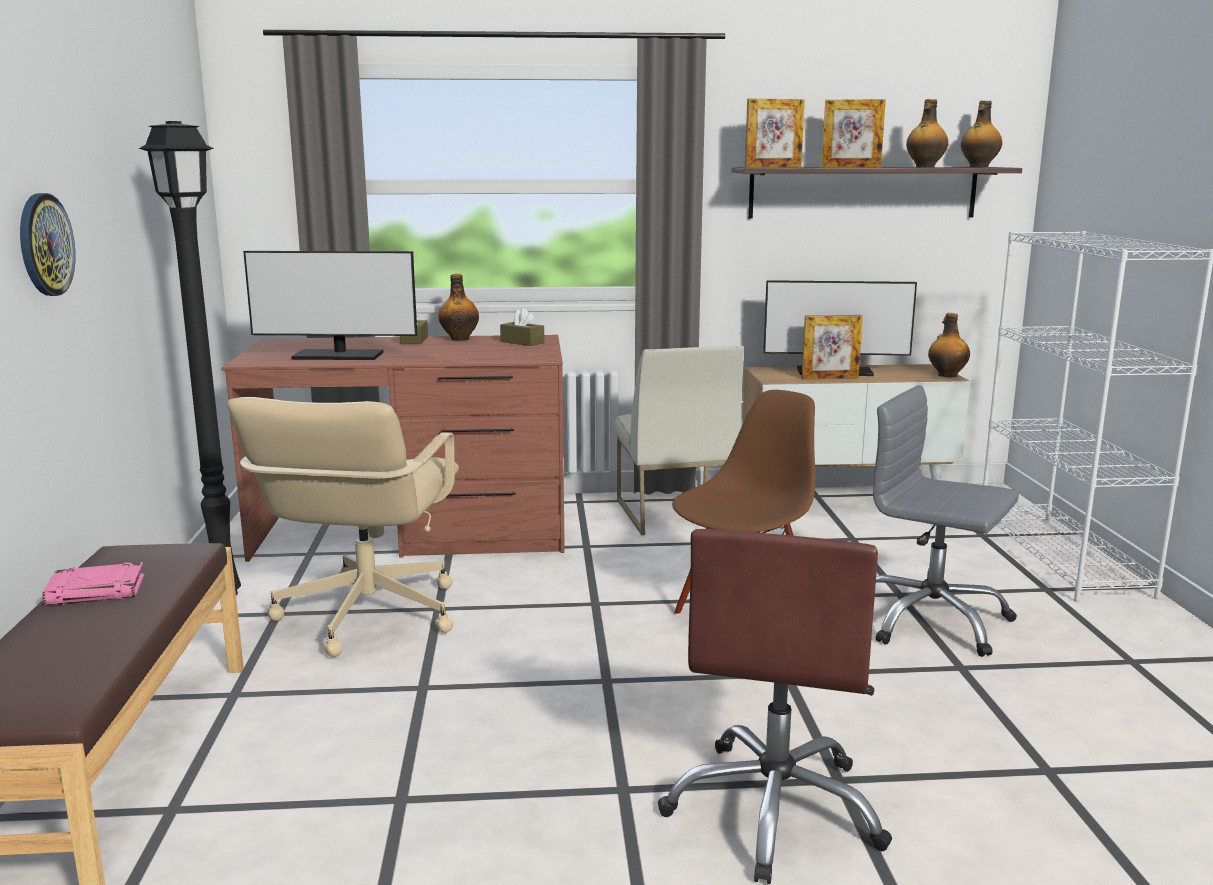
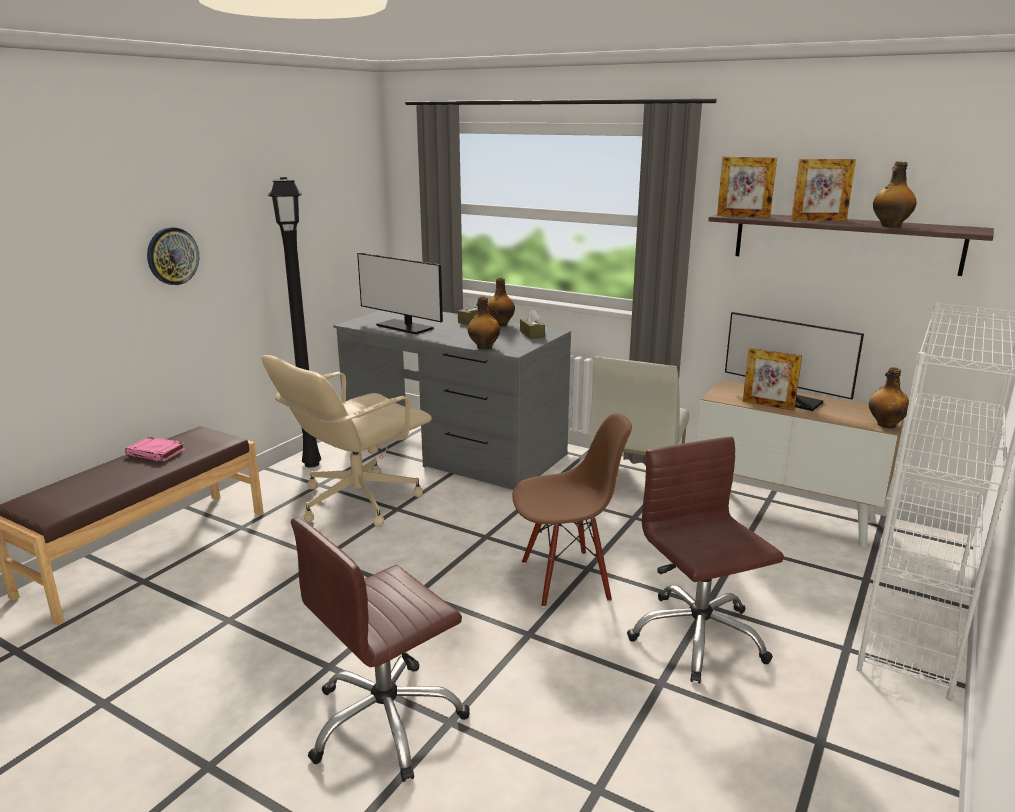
camera: 35 degrees right, 5 degrees up
(414, 531) = (454, 450): brown desk -> grey desk
(851, 167) = (818, 220): picture frame -> picture frame turned 45 degrees counterclockwise
(931, 621) = (697, 636): grey office chair -> brown office chair
(978, 166) = (962, 228): bottle -> bottle (484, 347)

